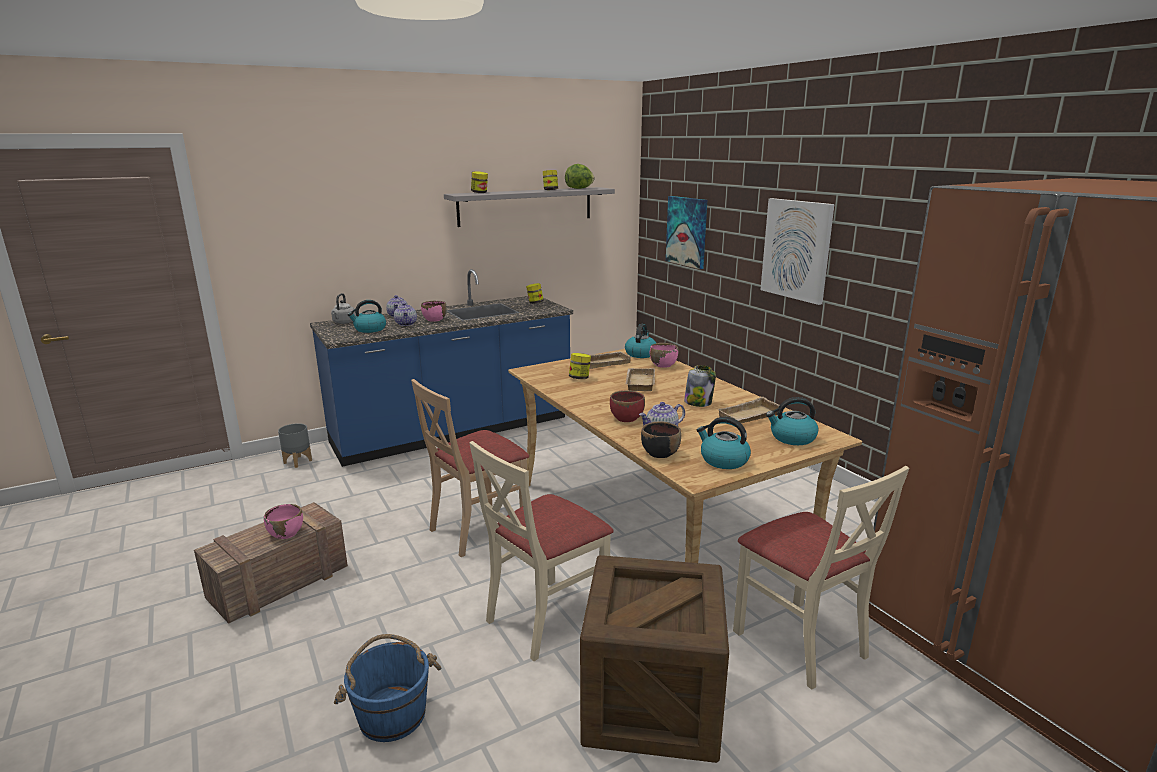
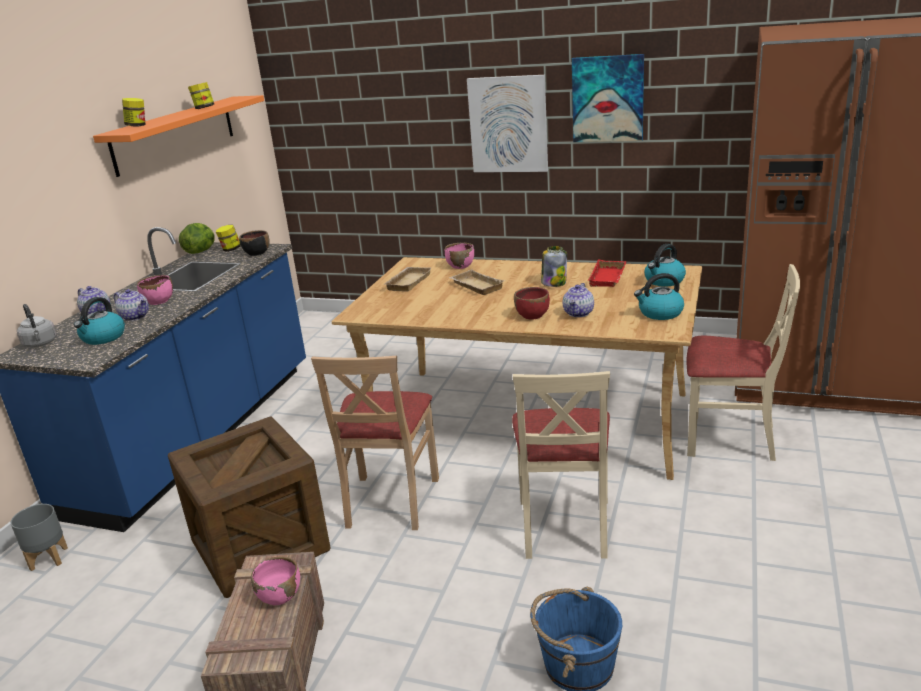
camera: 40 degrees left, 5 degrees up
(526, 206) = (175, 134): grey shelf -> orange shelf
(579, 188) = (224, 101): lettuce -> lettuce (201, 251)
(579, 378) = (418, 302): jar -> none
(640, 354) = (420, 264): kettle -> none
(651, 703) = (716, 528): crate -> crate (260, 546)
(660, 453) = (613, 328): black bowl -> black bowl (257, 253)
(687, 231) = (354, 129): picture -> picture (608, 99)
(750, 416) = (609, 278): beige tray -> red tray

